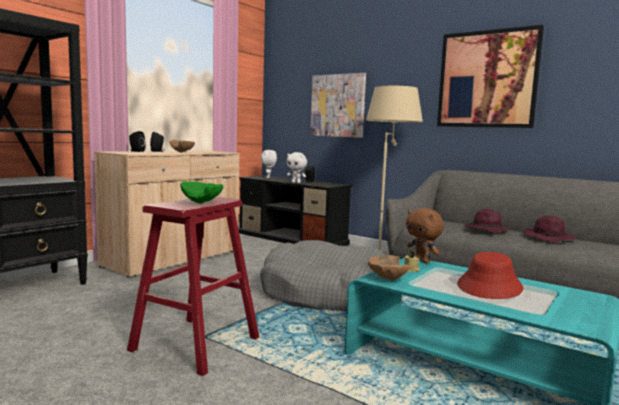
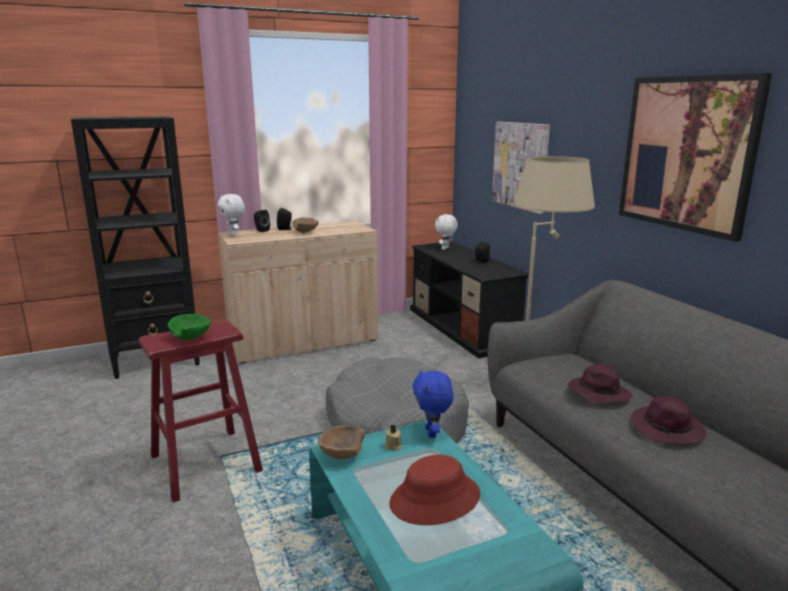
camera: 30 degrees right, 10 degrees up
(296, 182) = (459, 264): white plush toy -> white plush toy (234, 235)
(422, 261) = (432, 433): brown plush toy -> blue plush toy

